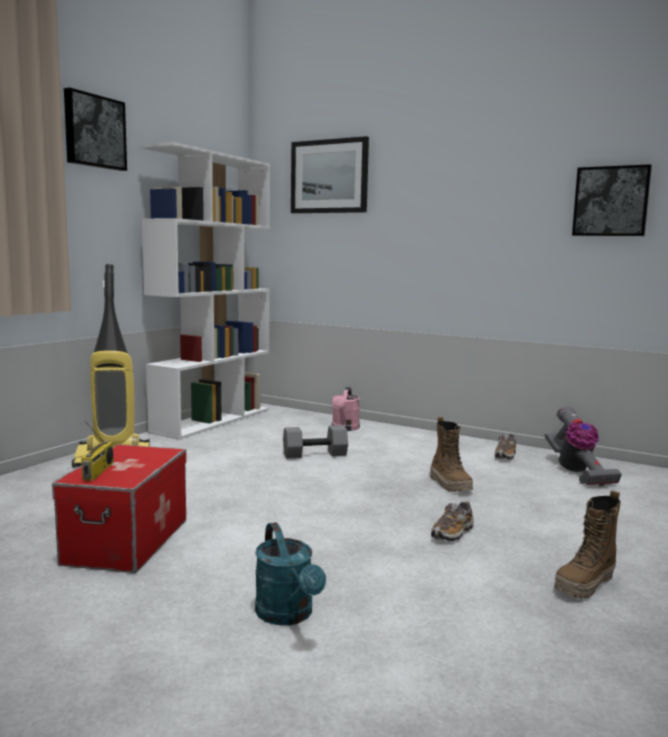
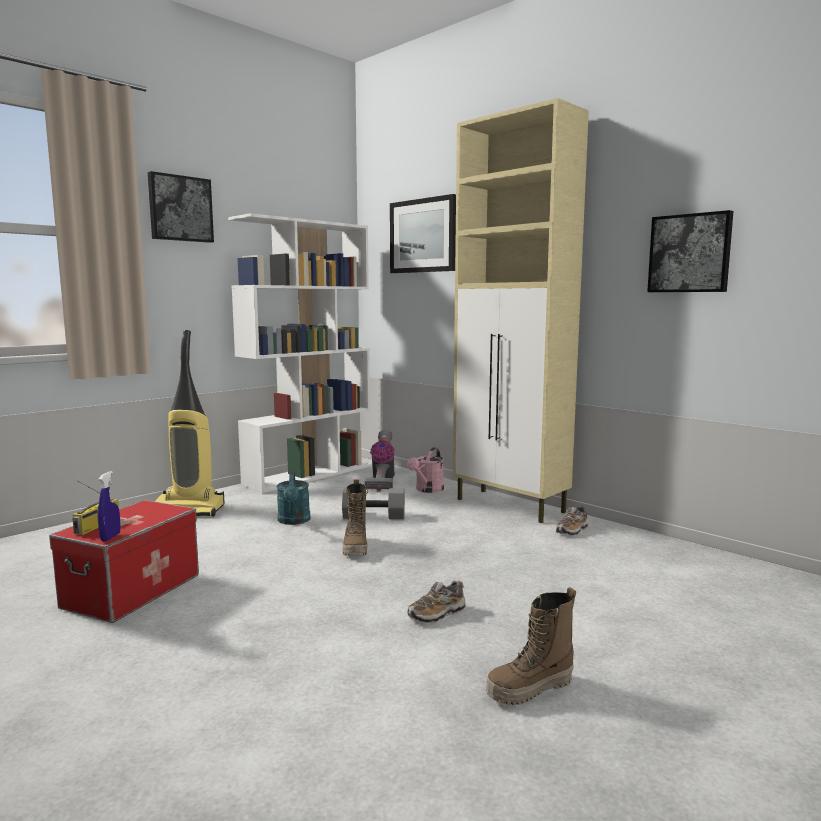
camera: 15 degrees right, 0 degrees up
(128, 480) = (110, 537): none -> blue spray bottle
(288, 615) = (204, 682): turquoise watering can -> turquoise watering can (294, 521)
(434, 438) = (511, 506): none -> beige cabinet
(450, 484) = (483, 559): boot -> boot (355, 548)
(576, 472) = (638, 555): vacuum cleaner -> vacuum cleaner (382, 481)

